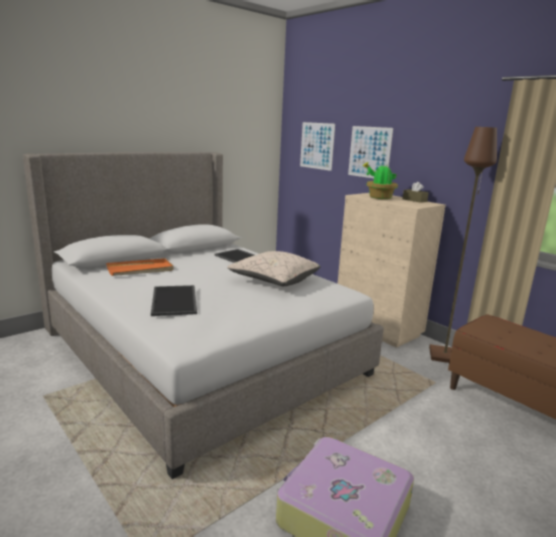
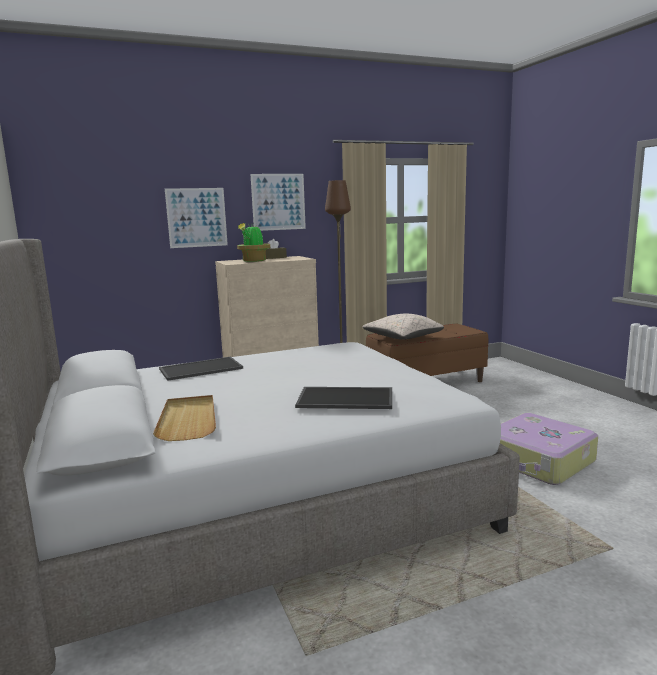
camera: 70 degrees left, 5 degrees down
(140, 269) = (188, 420): orange tray -> beige tray
(274, 280) = (294, 362): beige pillow -> beige pillow (402, 338)
(317, 146) = (104, 219): picture -> picture (278, 202)

